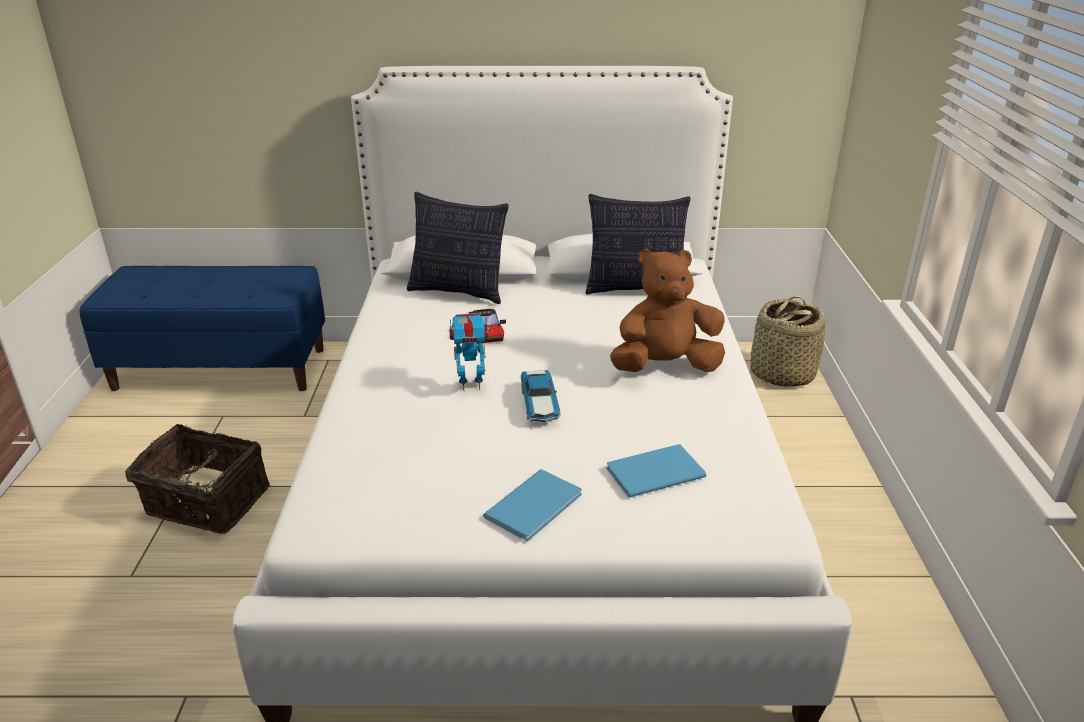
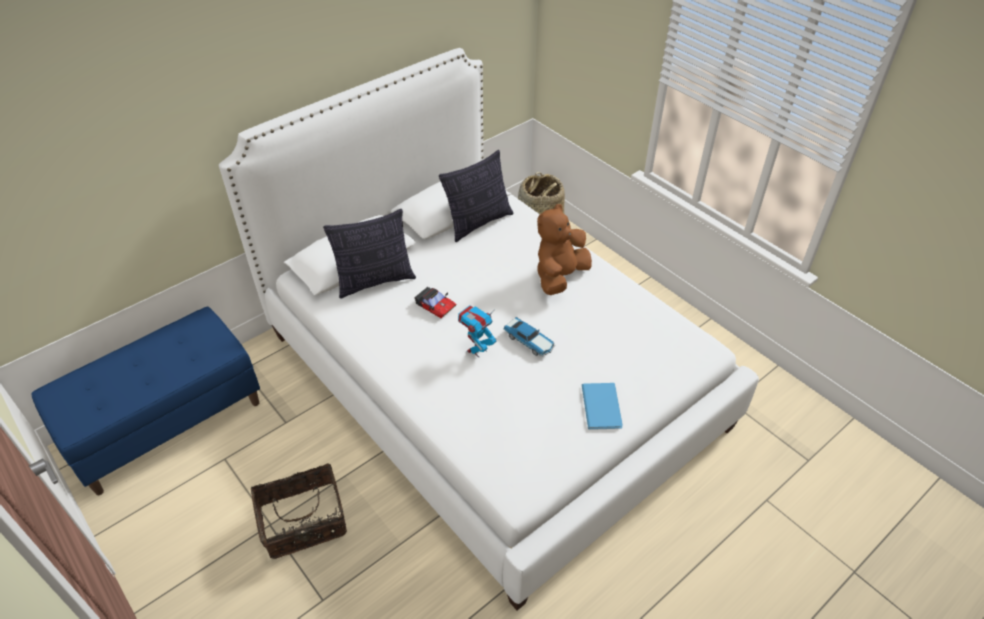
camera: 40 degrees left, 15 degrees up
(652, 471) = (628, 351): blue book -> none

